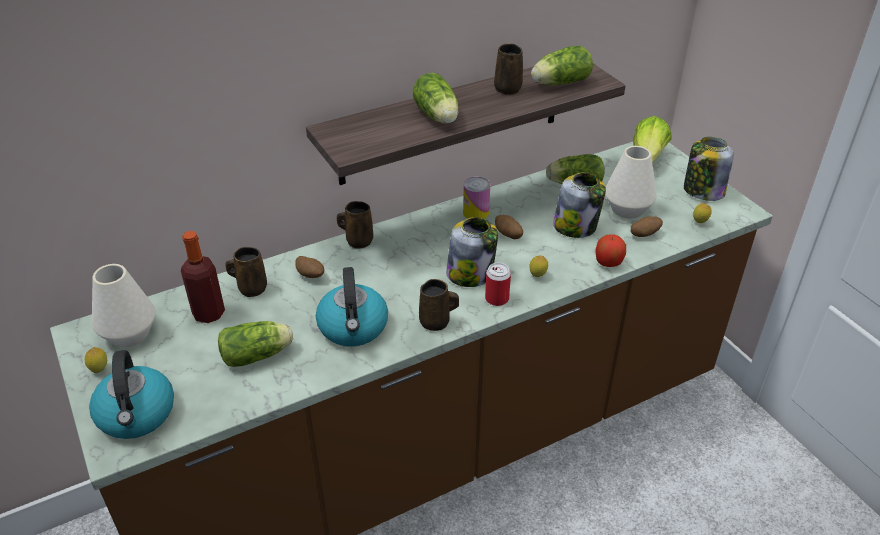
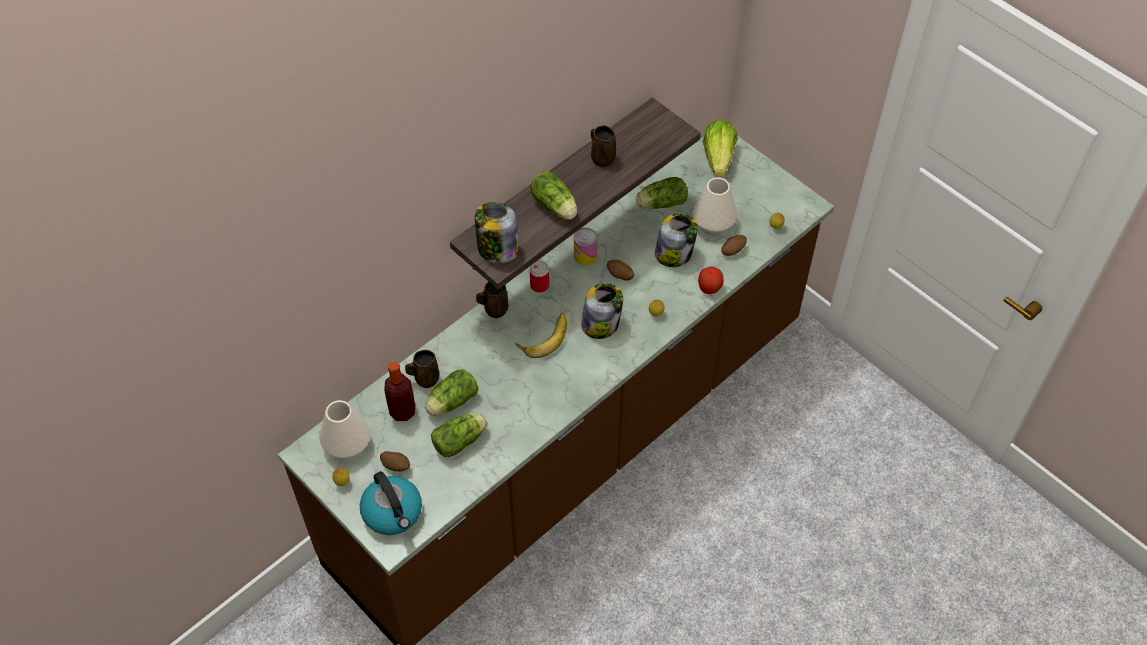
camera: 15 degrees left, 15 degrees up
(311, 276) = (470, 355): potato -> potato (396, 466)
(353, 328) = (525, 398): kettle -> none
(400, 273) = (543, 336): none -> banana
(436, 322) = (589, 378): brown mug -> none
(497, 299) = (629, 344): can -> can (539, 285)
(558, 83) = (644, 142): lettuce -> lettuce (451, 402)
(702, 191) = (772, 189): jar -> jar (497, 249)

